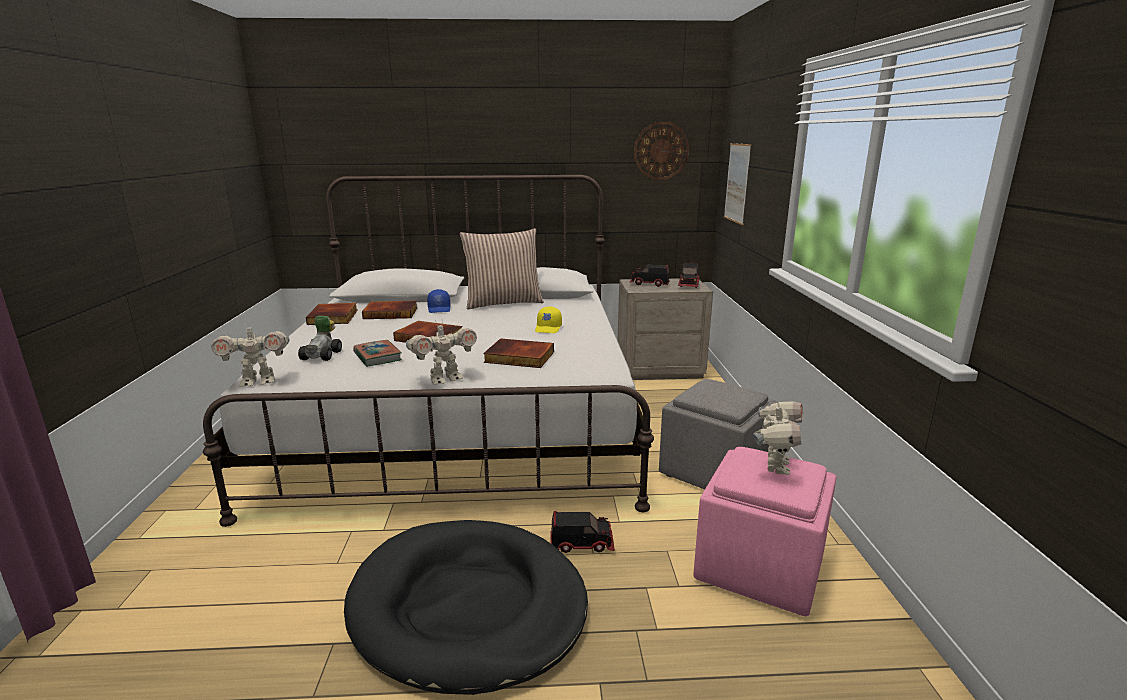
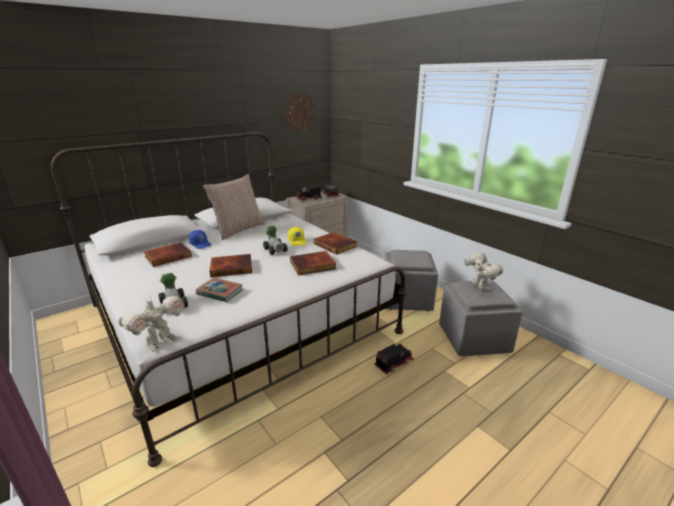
camera: 35 degrees left, 5 degrees up
(334, 317) = (125, 271): book -> book (336, 245)
(445, 379) = (294, 294): toy robot -> none
(468, 607) = (381, 425): black dog bed -> none
(507, 331) = (275, 249): none -> toy car
(737, 183) = (353, 131): picture -> none
(761, 567) = (474, 338): pink ottoman -> grey ottoman

